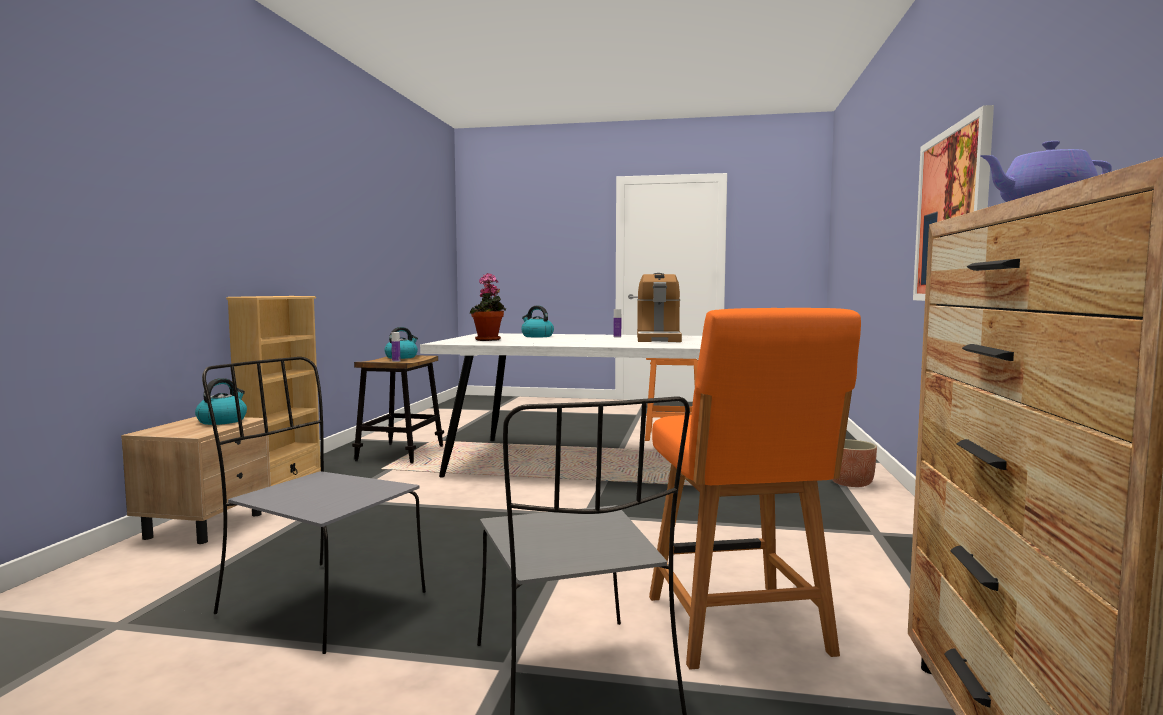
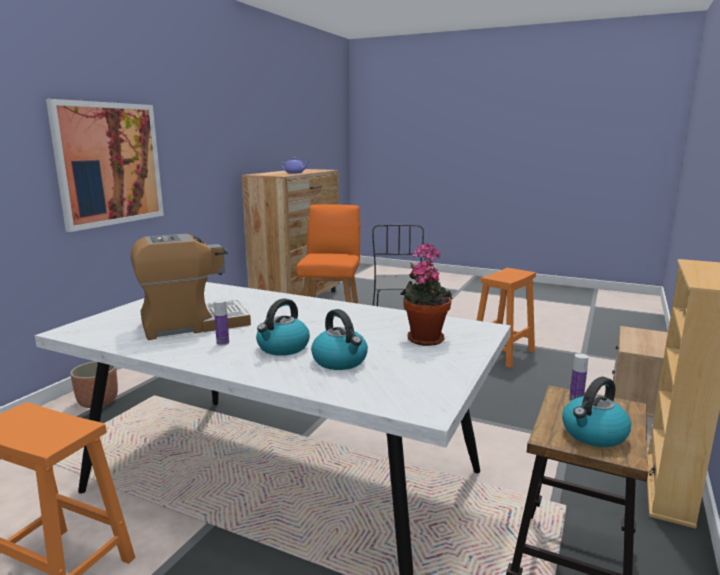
camera: 165 degrees left, 10 degrees up
(222, 421) = (650, 348): kettle -> kettle (283, 348)
(319, 603) = (502, 354): grey chair -> orange stool
(658, 339) = (193, 324): coffee machine -> coffee machine turned 45 degrees clockwise

